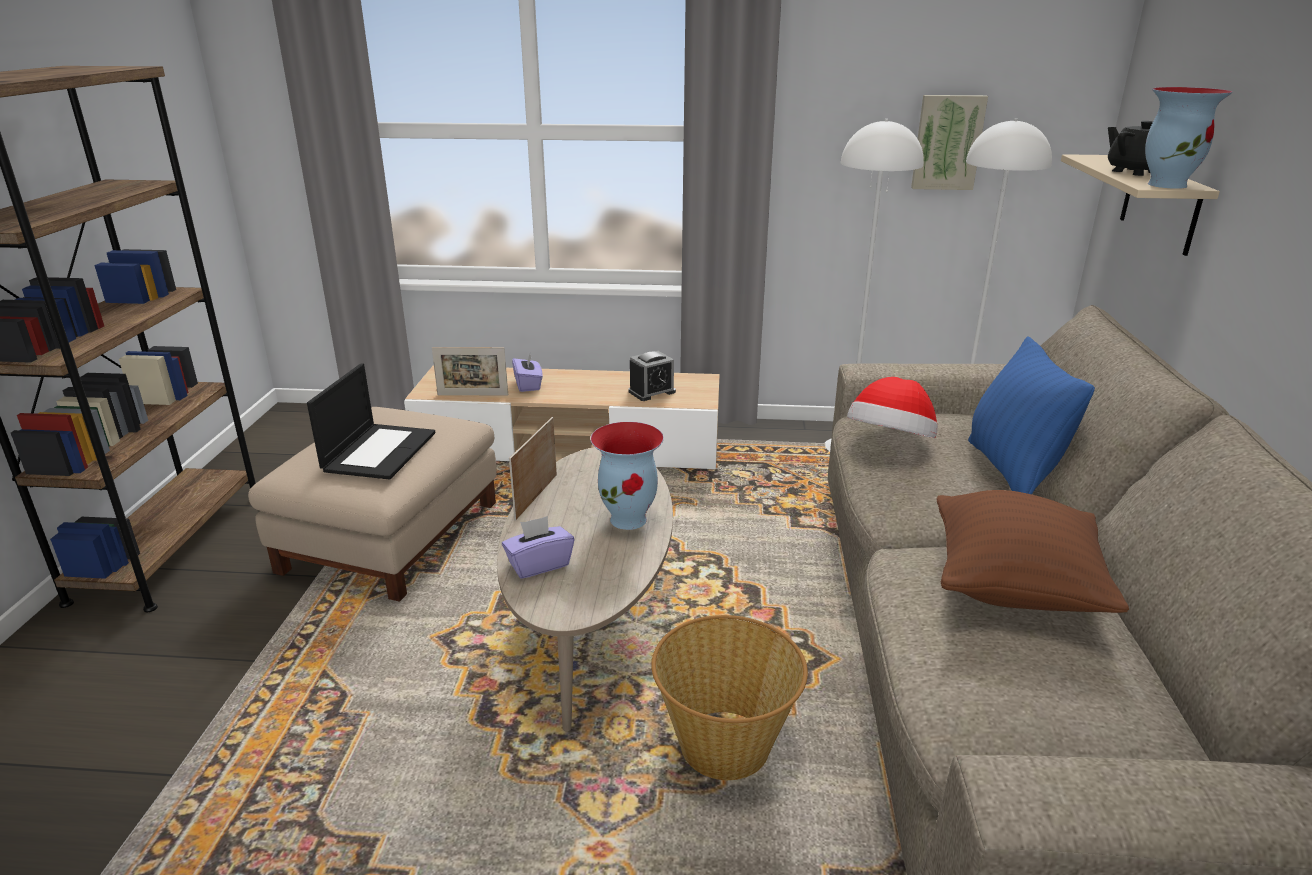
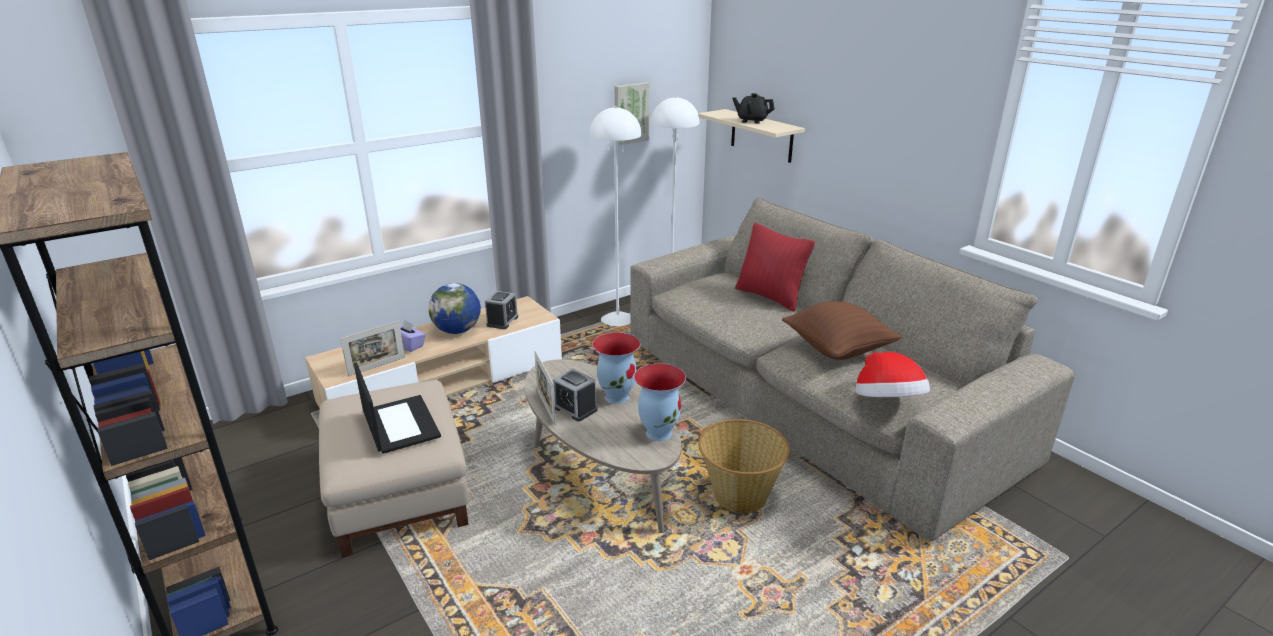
camera: 40 degrees left, 0 degrees up
(539, 564) = (606, 441): purple tissue box -> none
(563, 511) = (575, 408): none -> alarm clock
(593, 386) = (457, 331): none -> globe
(890, 444) = (706, 303): hat -> hat (887, 403)
(1011, 470) = (770, 297): blue pillow -> red pillow
(1167, 185) = (780, 128): vase -> vase (658, 432)

